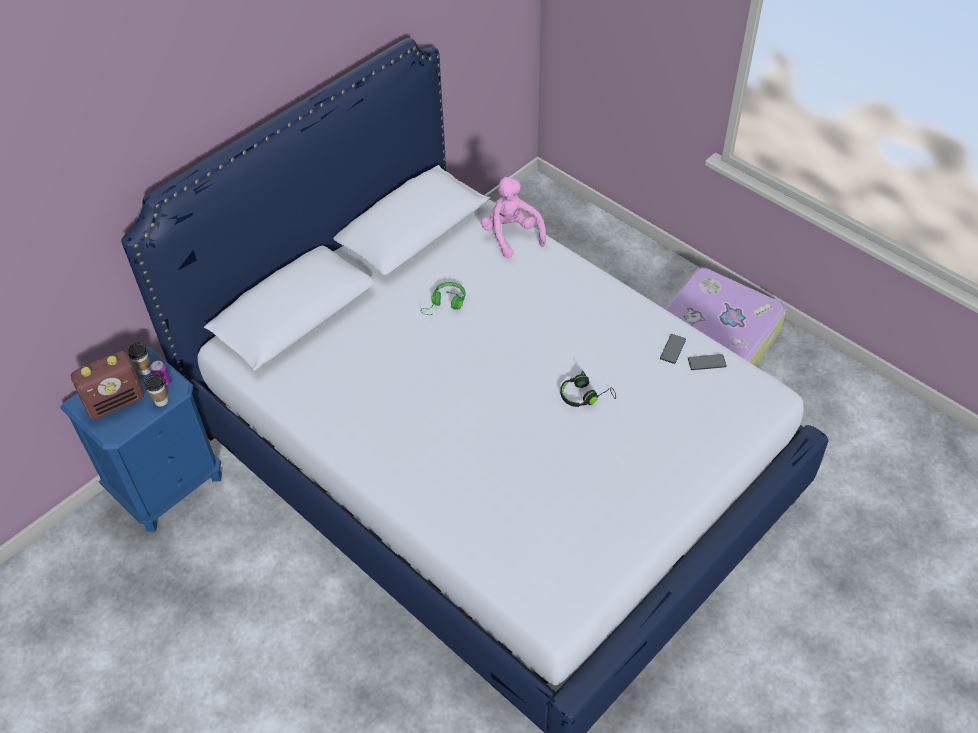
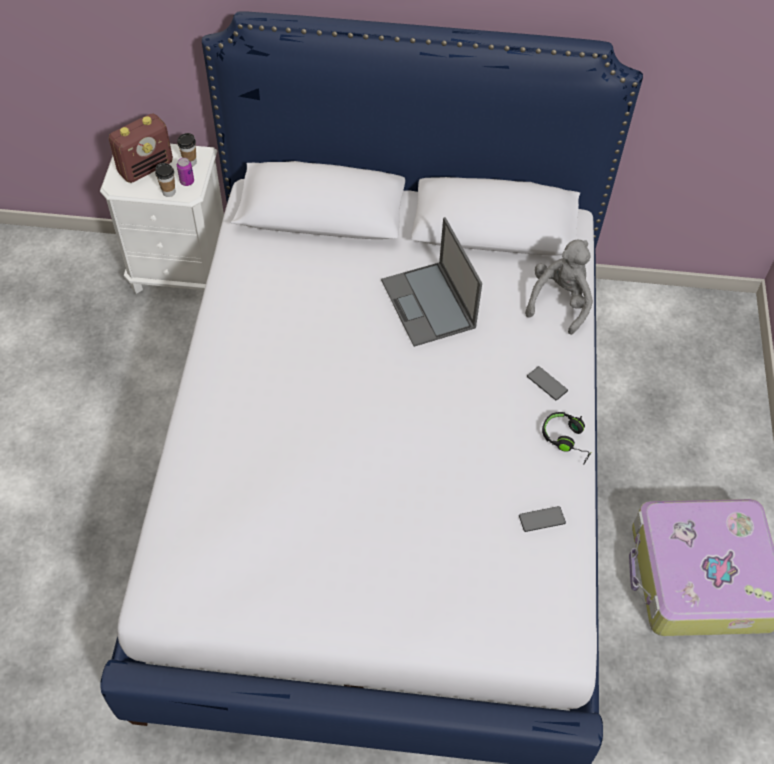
camera: 50 degrees right, 5 degrees up
(116, 402) = (146, 168): radio -> radio turned 60 degrees counterclockwise
(168, 485) = (181, 272): blue nightstand -> white nightstand
(445, 304) = (429, 305): green headphones -> laptop
(511, 235) = (559, 302): pink plush toy -> grey plush toy
(585, 395) = (417, 478): black headphones -> black headphones (567, 440)
(706, 362) = (552, 560): phone -> phone (547, 384)

